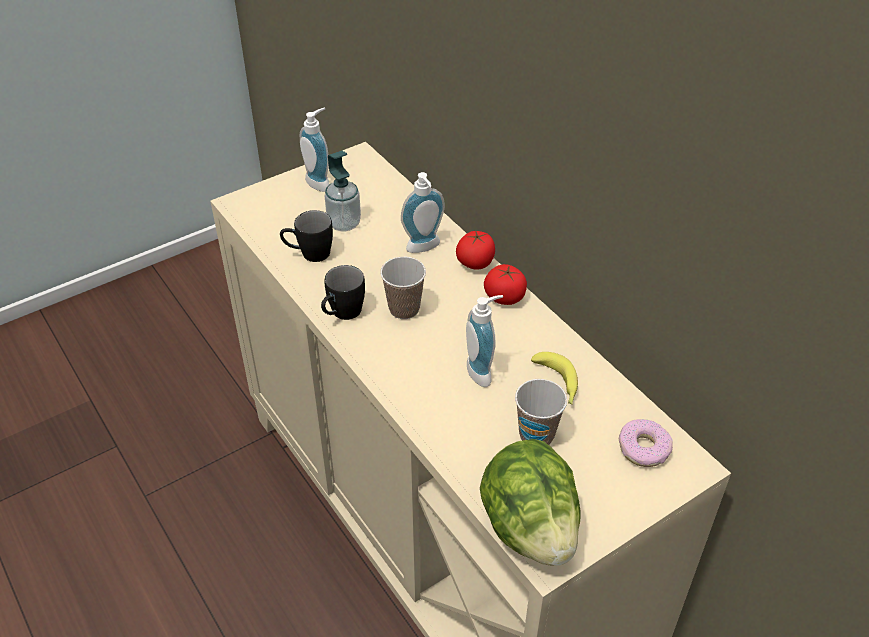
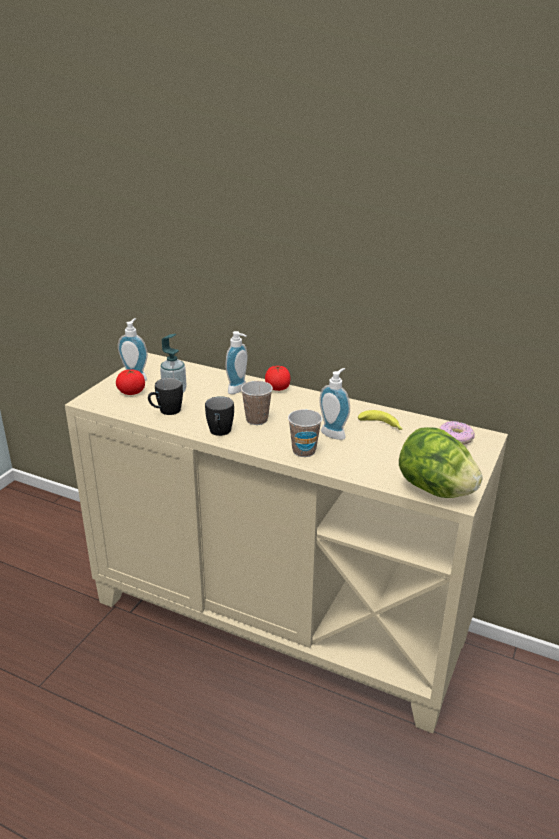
camera: 30 degrees left, 15 degrees down
(504, 297) = (311, 398): tomato -> tomato (131, 392)
(536, 435) = (395, 450): cup -> cup (304, 451)

